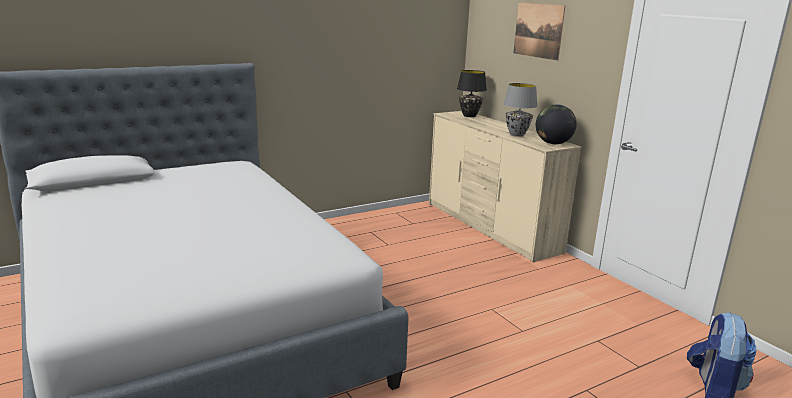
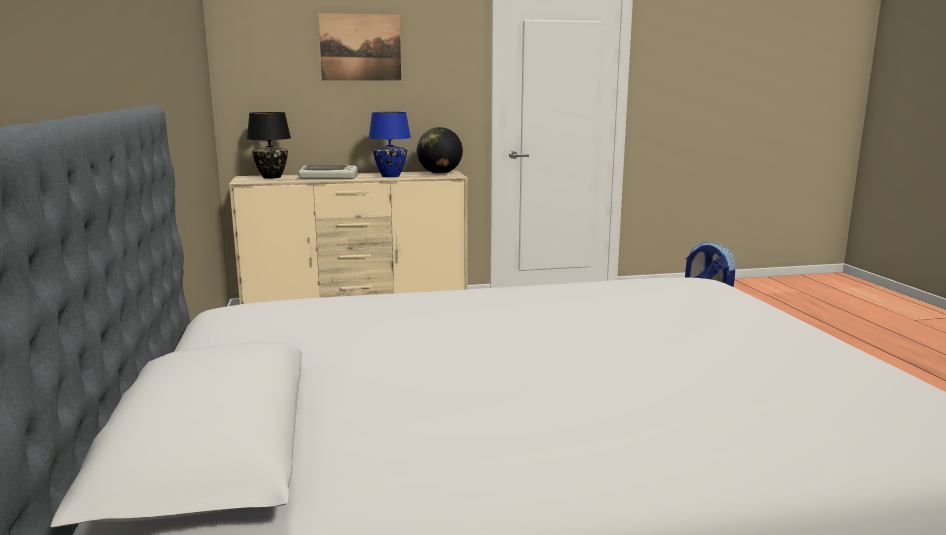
camera: 70 degrees left, 5 degrees down
(487, 125) = (329, 177): none -> keyboard
(516, 135) = (390, 176): grey table lamp -> blue table lamp

